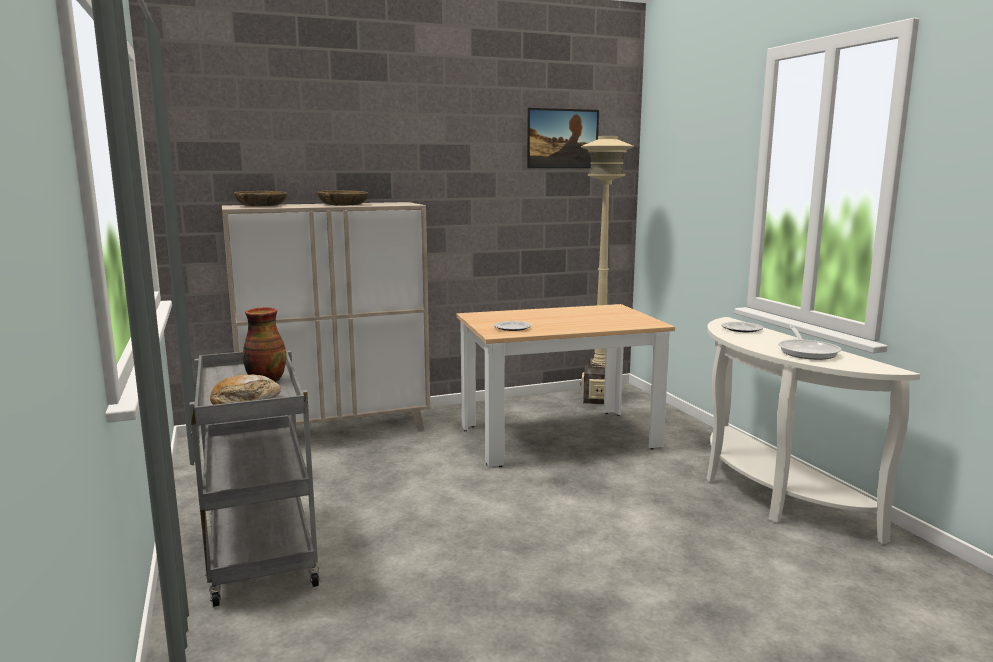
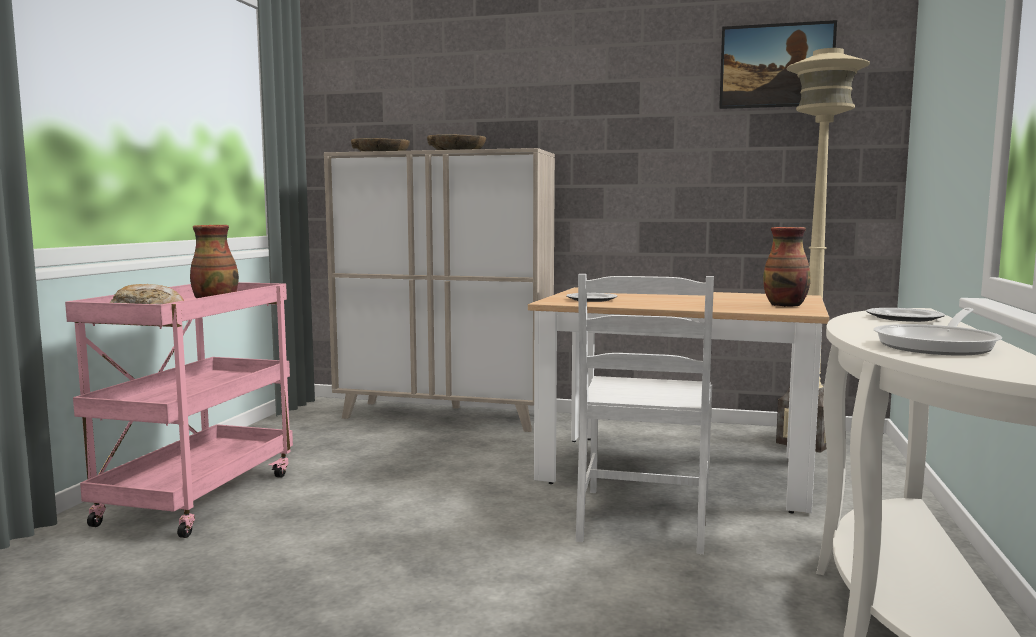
camera: 35 degrees right, 5 degrees down
(258, 553) = (198, 496): grey cart -> pink cart
(589, 475) = (644, 520): none -> white chair
(632, 318) = (786, 305): none -> vase

